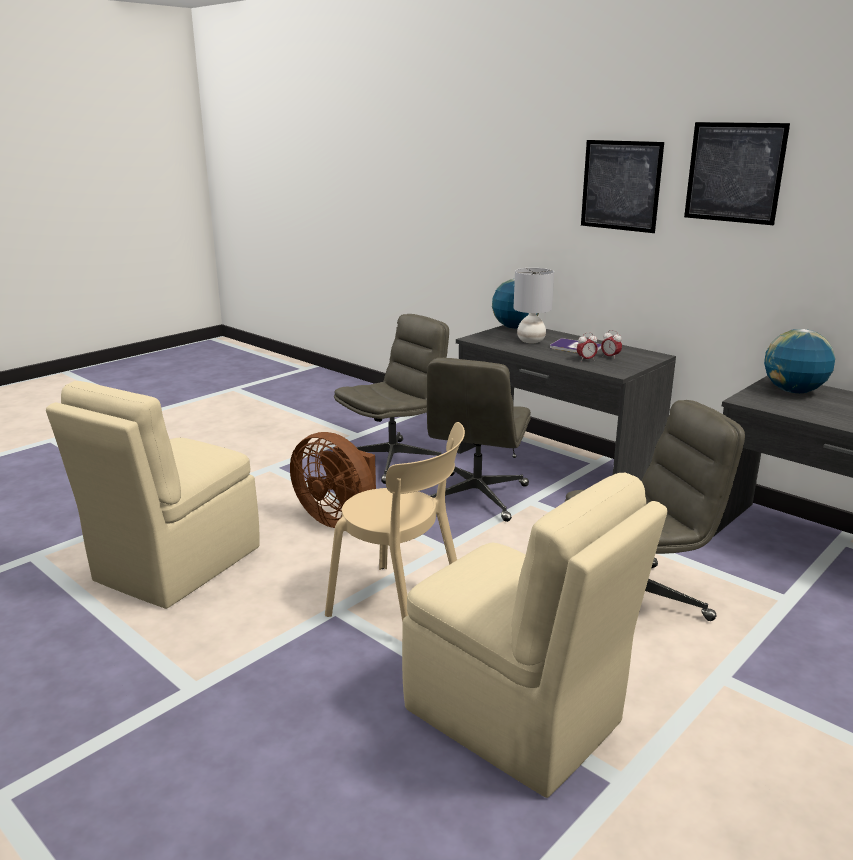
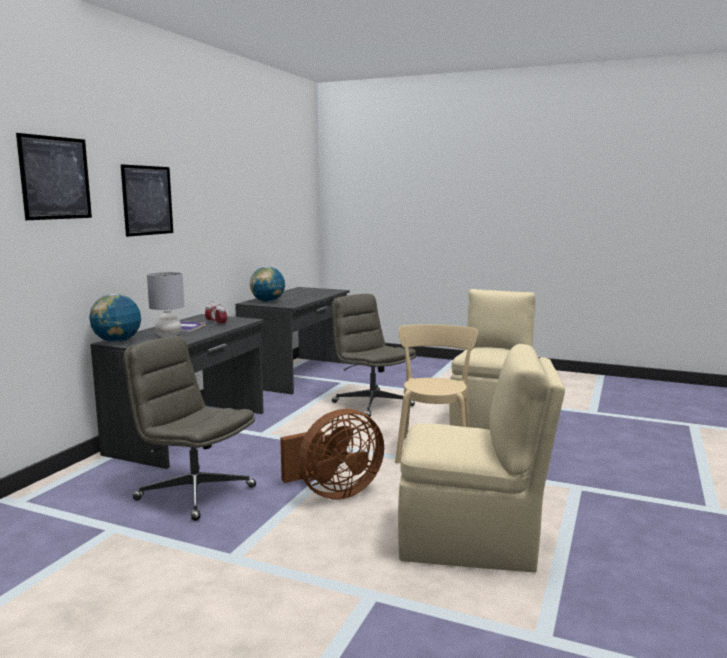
camera: 110 degrees left, 10 degrees down
(339, 518) = (334, 492): brown fan -> brown fan turned 45 degrees clockwise
(476, 497) = (265, 450): grey office chair -> none
(734, 172) = (203, 187): picture -> picture (55, 178)

